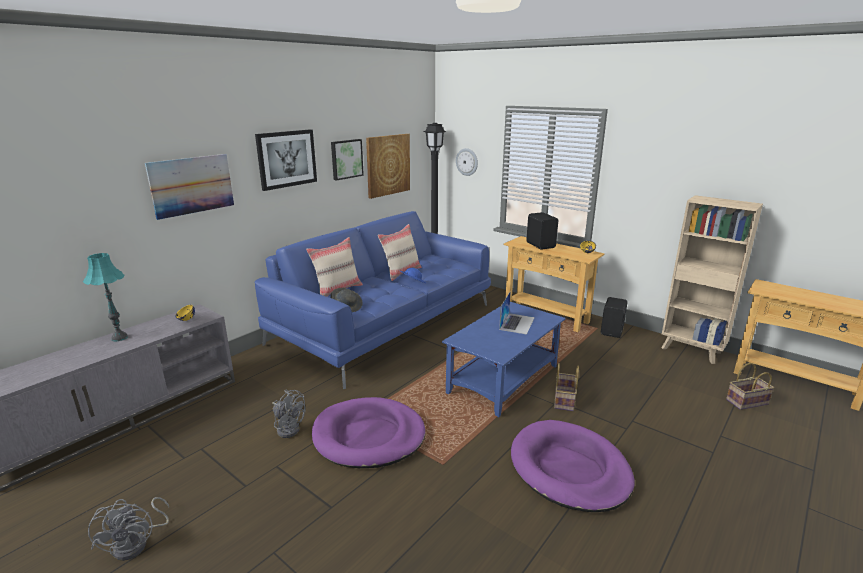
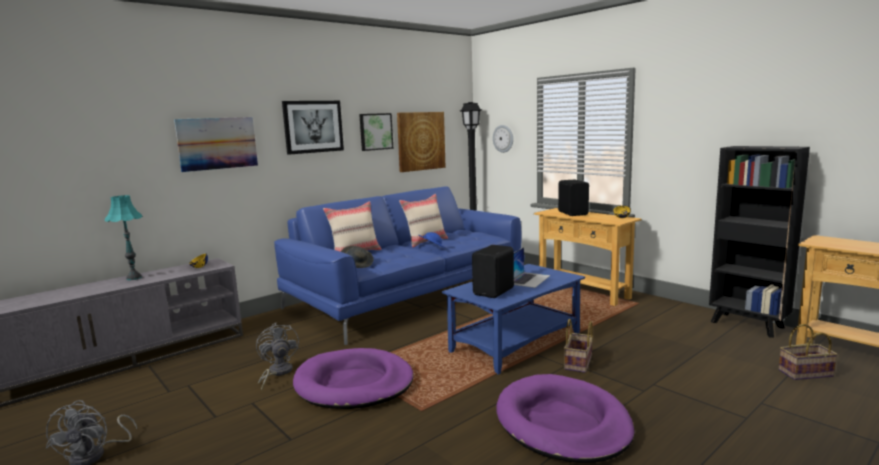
camera: 10 degrees right, 10 degrees down
(288, 428) = (277, 373): grey fan -> grey fan turned 150 degrees counterclockwise
(612, 331) = (656, 306): black speaker -> black speaker (495, 291)
(692, 351) = (748, 325): beige bookcase -> black bookcase

